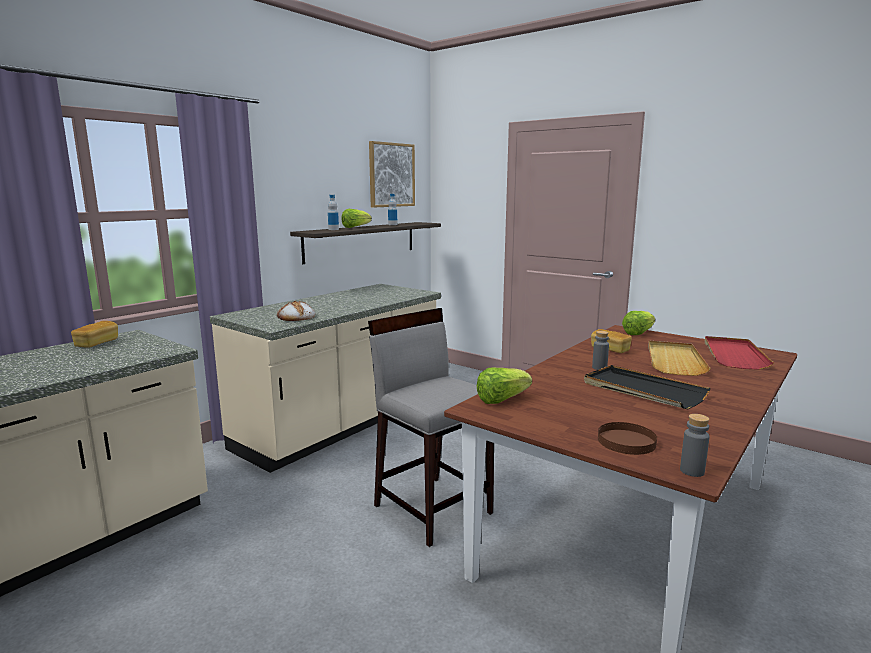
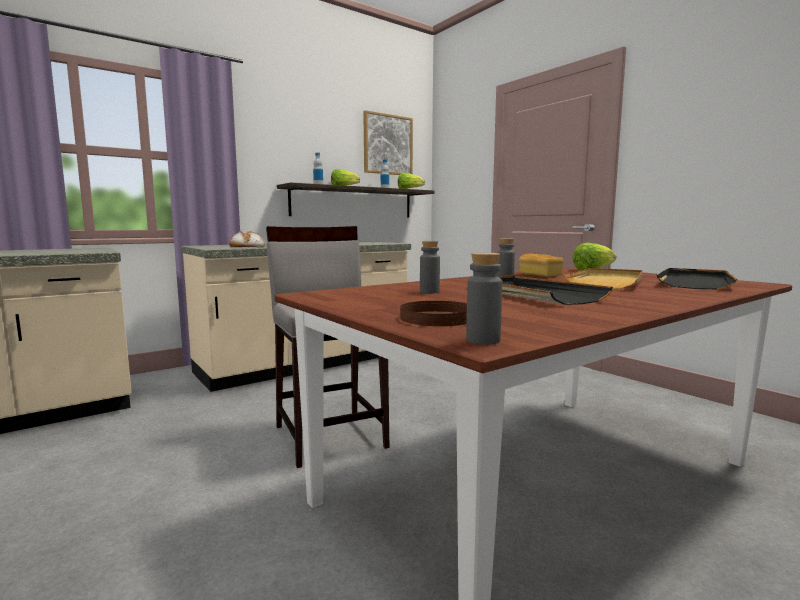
camera: 15 degrees right, 5 degrees down
(97, 343) = (56, 249): bread -> none
(501, 400) = (350, 291): lettuce -> lettuce (409, 189)
(564, 394) = (429, 292): none -> grey bottle
(733, 355) = (695, 282): red tray -> black tray

